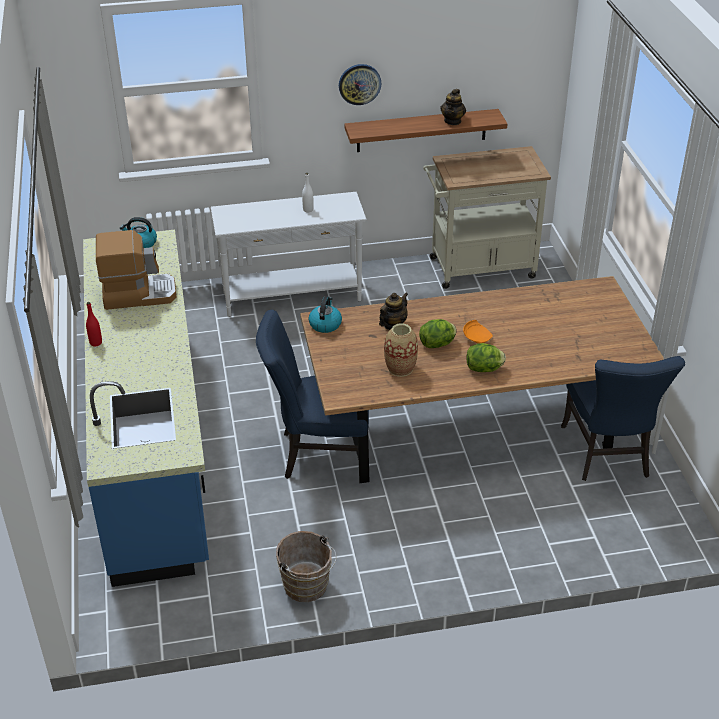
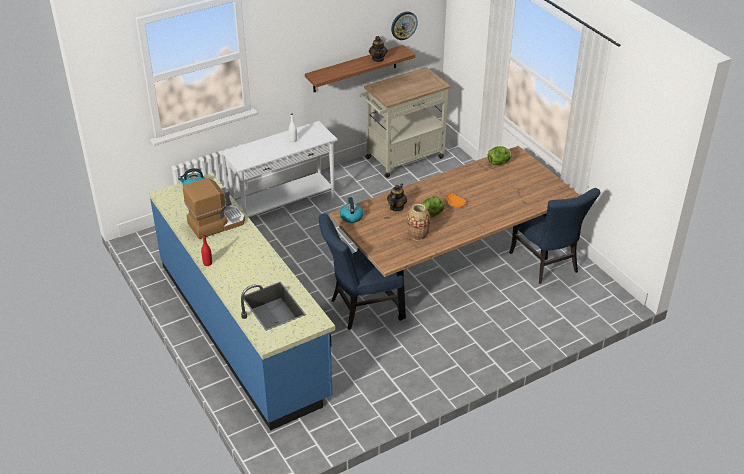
camera: 20 degrees left, 0 degrees up
(307, 588) = (402, 395): brown bucket -> none
(359, 84) = (313, 44): wall clock -> wall clock (403, 25)
(484, 369) = (471, 223): lettuce -> lettuce (499, 163)

